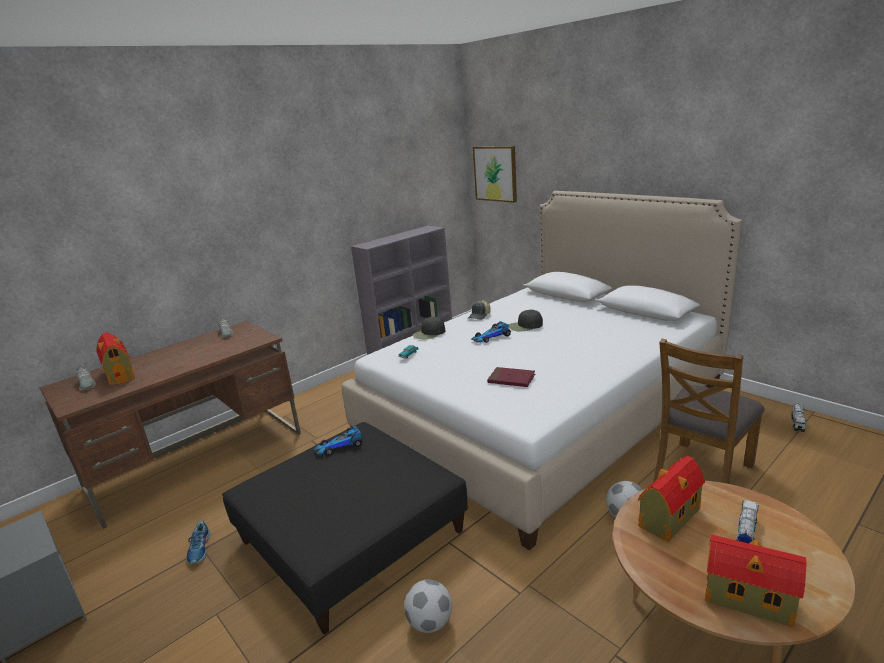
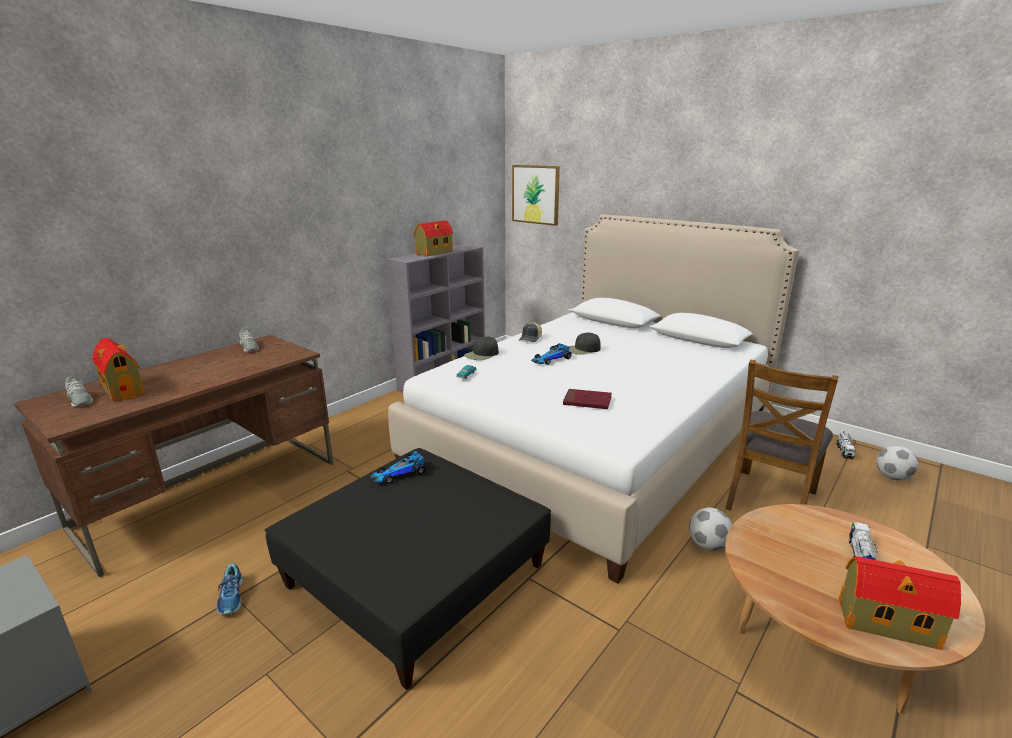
camera: 10 degrees left, 0 degrees up
(430, 623) = (528, 668): football -> football (892, 477)
(668, 518) = (779, 543): toy house -> toy house (433, 253)

